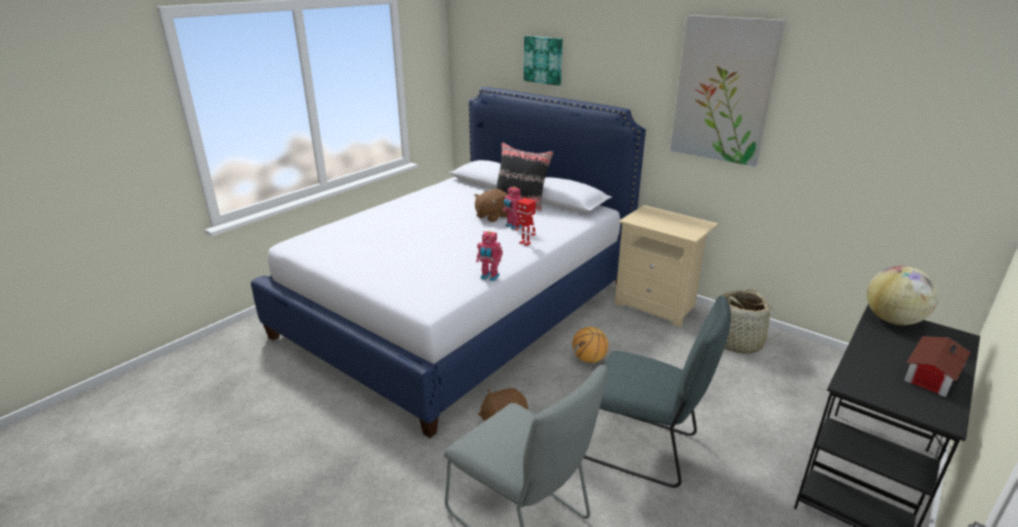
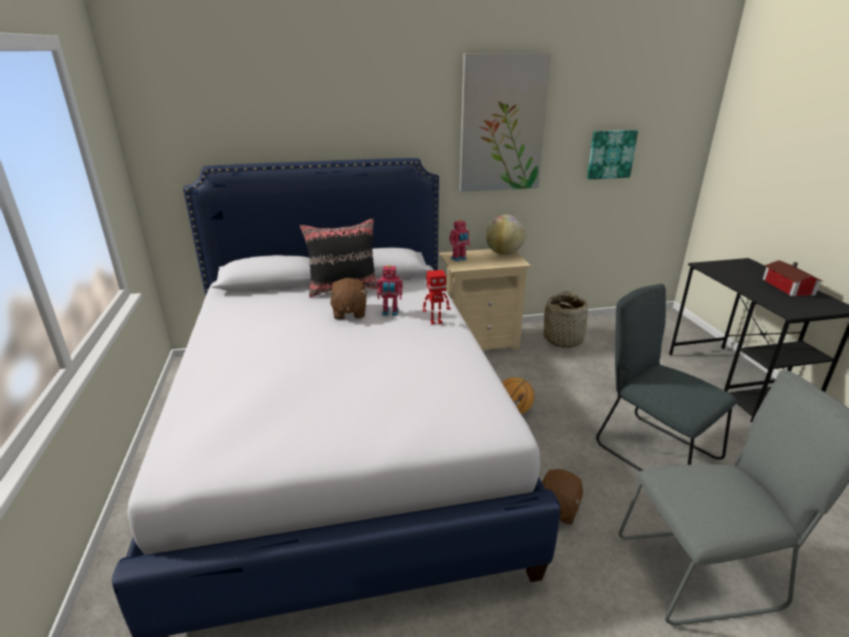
camera: 50 degrees left, 0 degrees up
(489, 277) = (483, 368): toy robot -> toy robot (459, 259)
(543, 60) = (290, 119): picture -> picture (610, 154)
(643, 448) = (651, 449): grey chair -> grey chair turned 105 degrees counterclockwise
(892, 320) = (715, 266): globe -> globe (503, 253)

